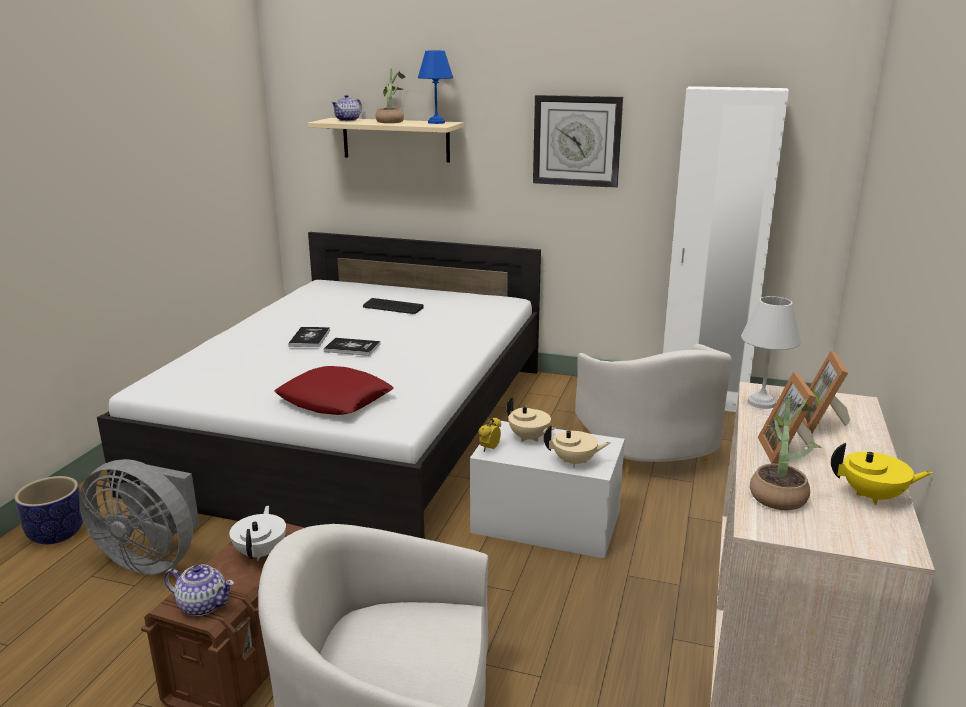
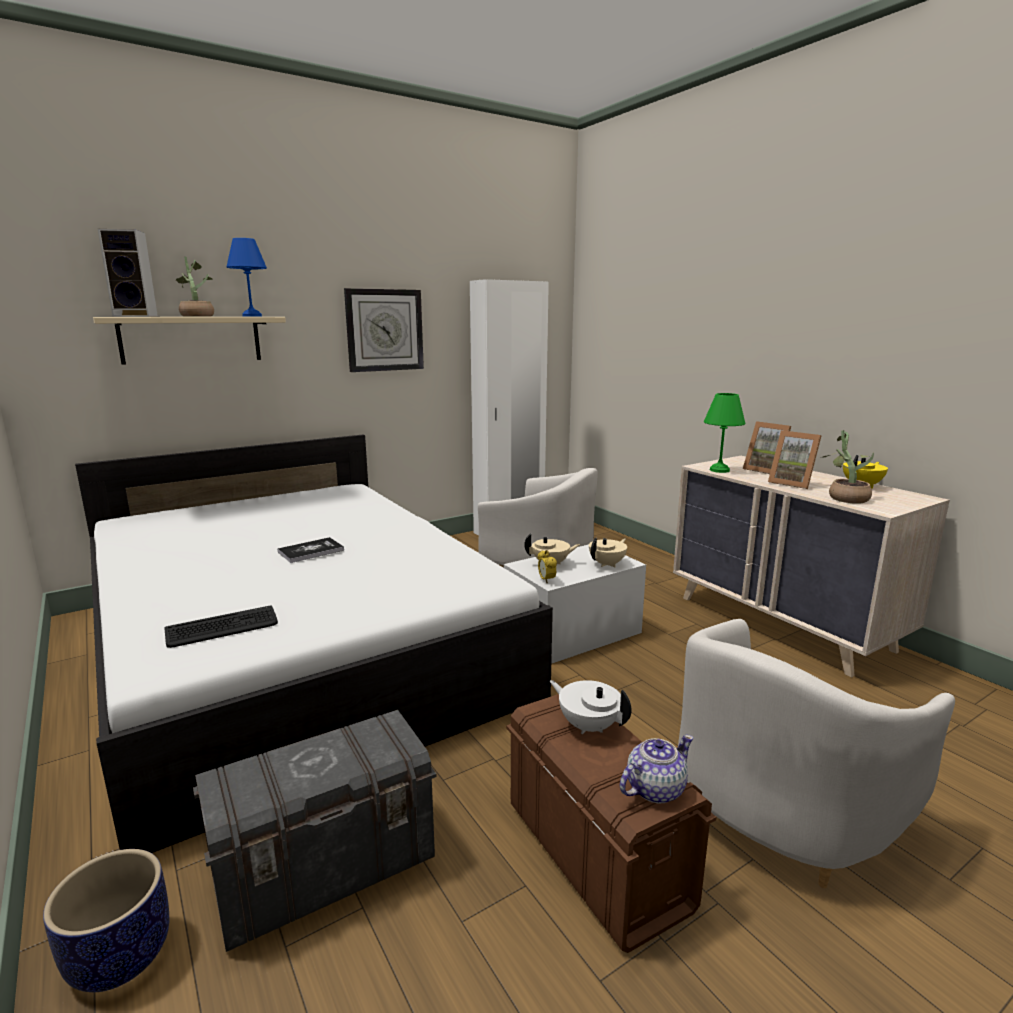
camera: 50 degrees left, 5 degrees down
(152, 558) = (327, 871): grey fan -> grey storage box
(309, 338) = (243, 559): book -> none
(335, 400) = (404, 588): red pillow -> none
(348, 120) = (137, 316): teapot -> speaker
(392, 307) = (262, 516): keyboard -> keyboard (222, 628)
(762, 403) = (720, 470): white table lamp -> green table lamp

